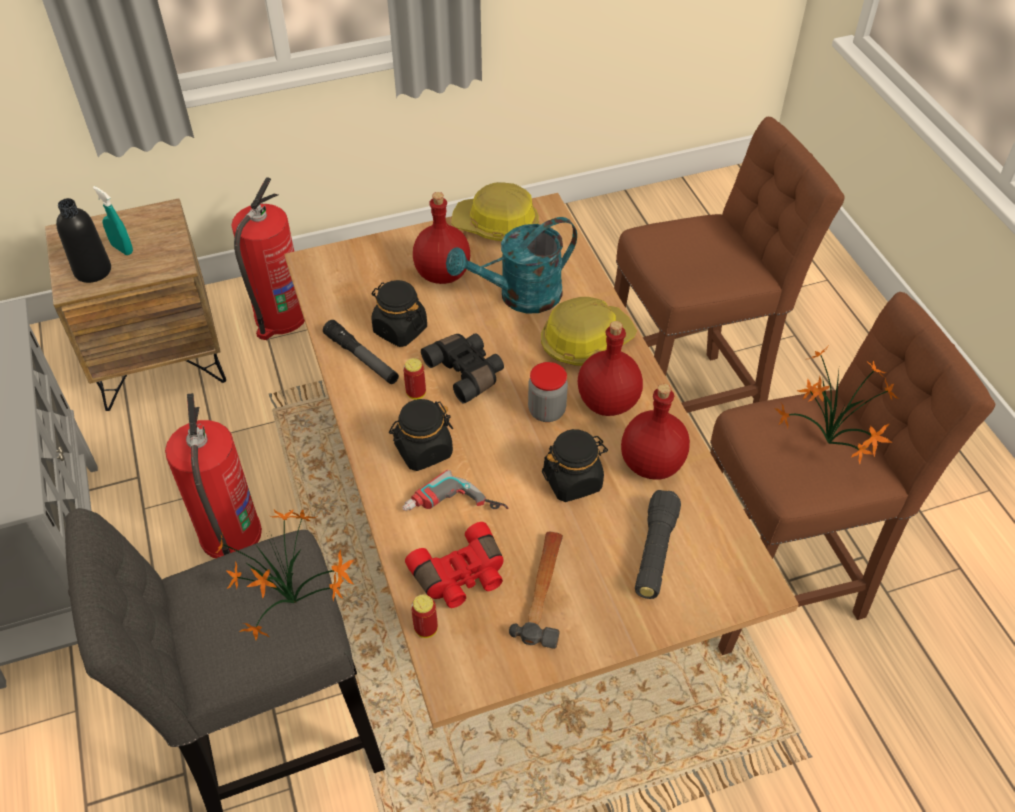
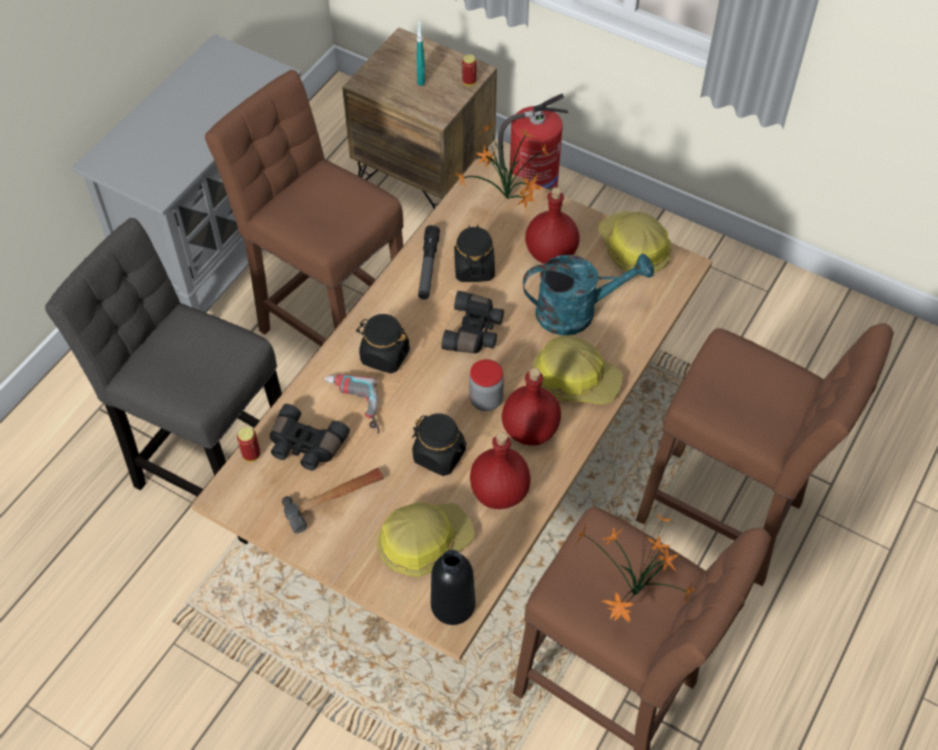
camera: 50 degrees right, 5 degrees up
(93, 270) = (388, 80): black bottle -> black bottle (453, 605)
(230, 536) = (331, 328): fire extinguisher -> brown stool
(297, 605) = (212, 378): potted plant -> potted plant (507, 201)
(416, 393) = (428, 317): can -> can (469, 82)
(461, 576) = (305, 446): red binoculars -> black binoculars
(519, 297) = (577, 312): turquoise watering can -> turquoise watering can turned 150 degrees clockwise
(655, 552) = (423, 542): black flashlight -> hard hat

